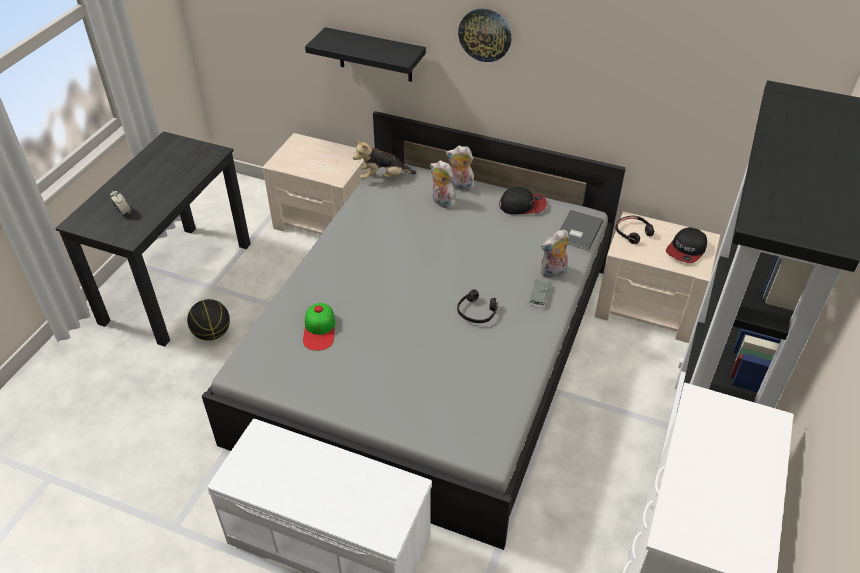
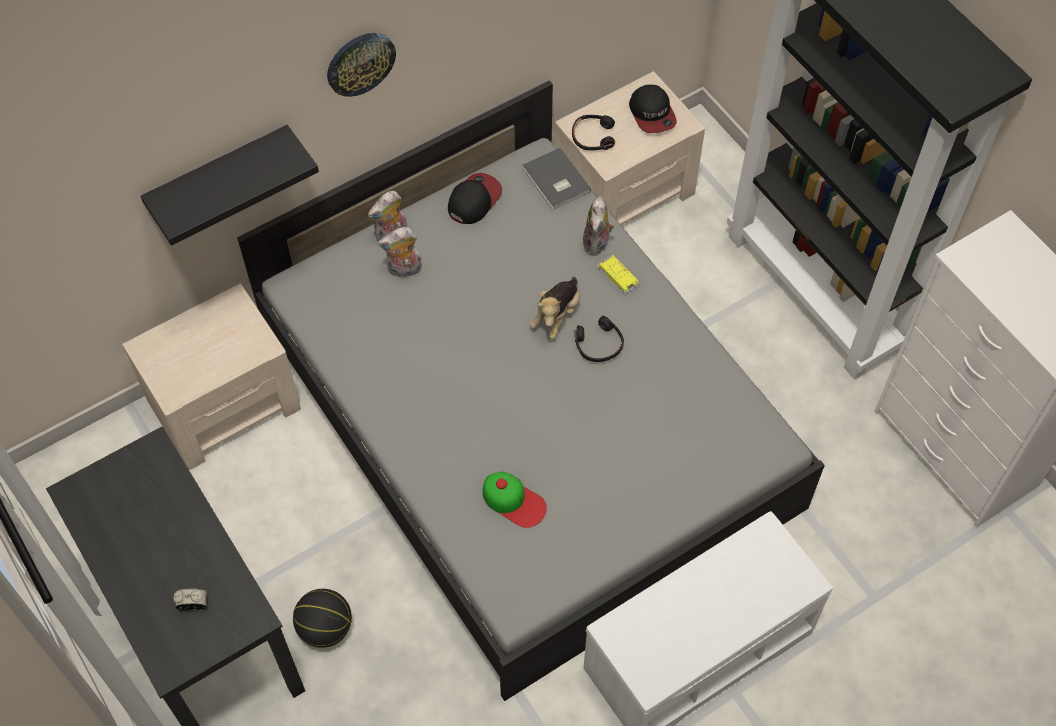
camera: 55 degrees left, 15 degrees up
(383, 177) = (308, 300): plush toy -> plush toy (557, 315)
(539, 295) = (618, 276): grey toy car -> yellow toy car

